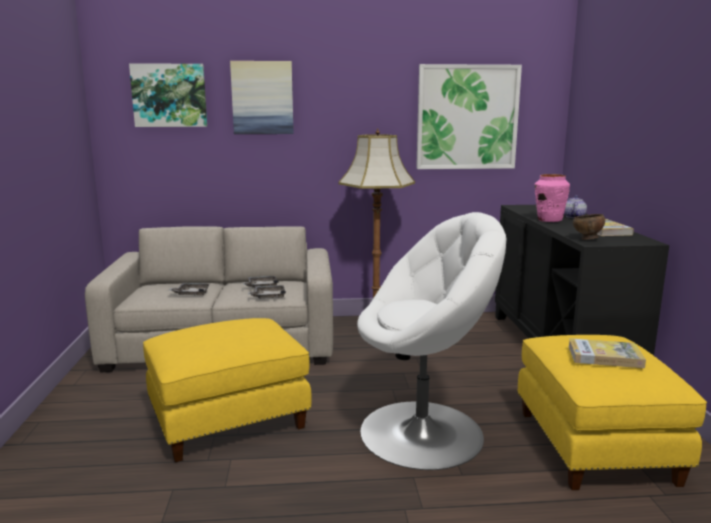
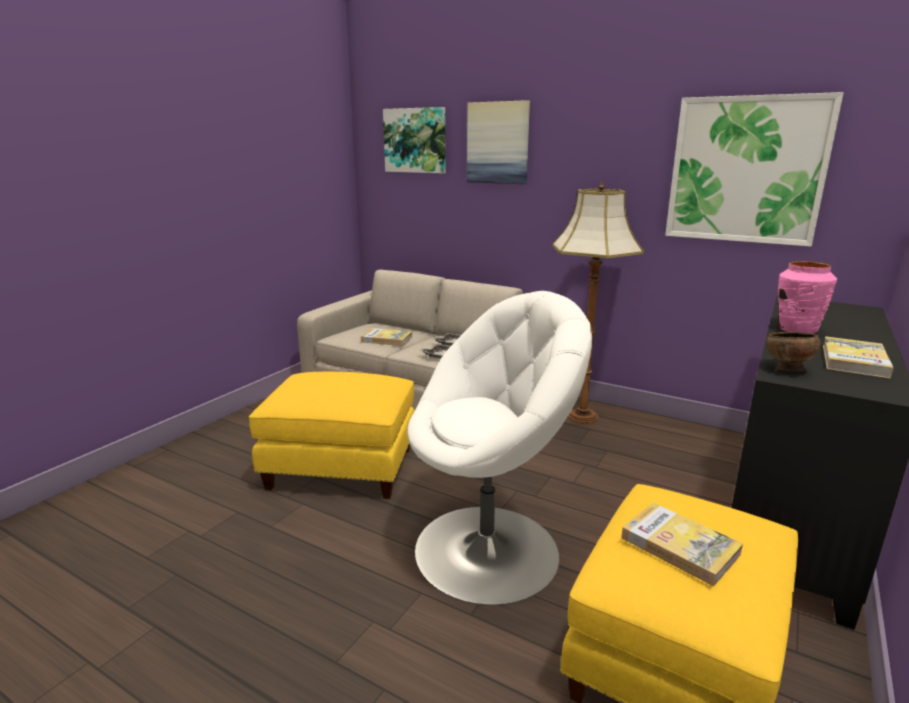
camera: 35 degrees right, 5 degrees up
(191, 294) = (386, 339): grey tray -> book
(423, 433) = (489, 550): white armchair -> white armchair turned 45 degrees counterclockwise
(573, 217) = (852, 330): teapot -> none

